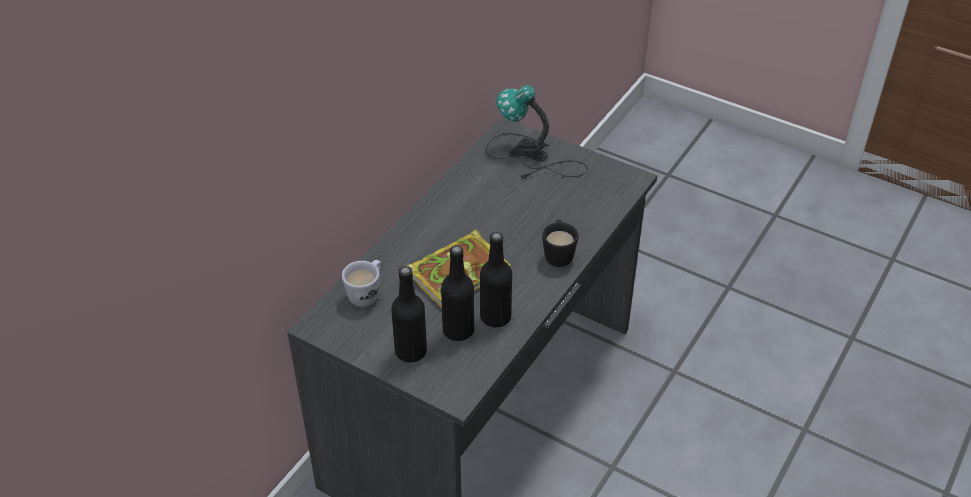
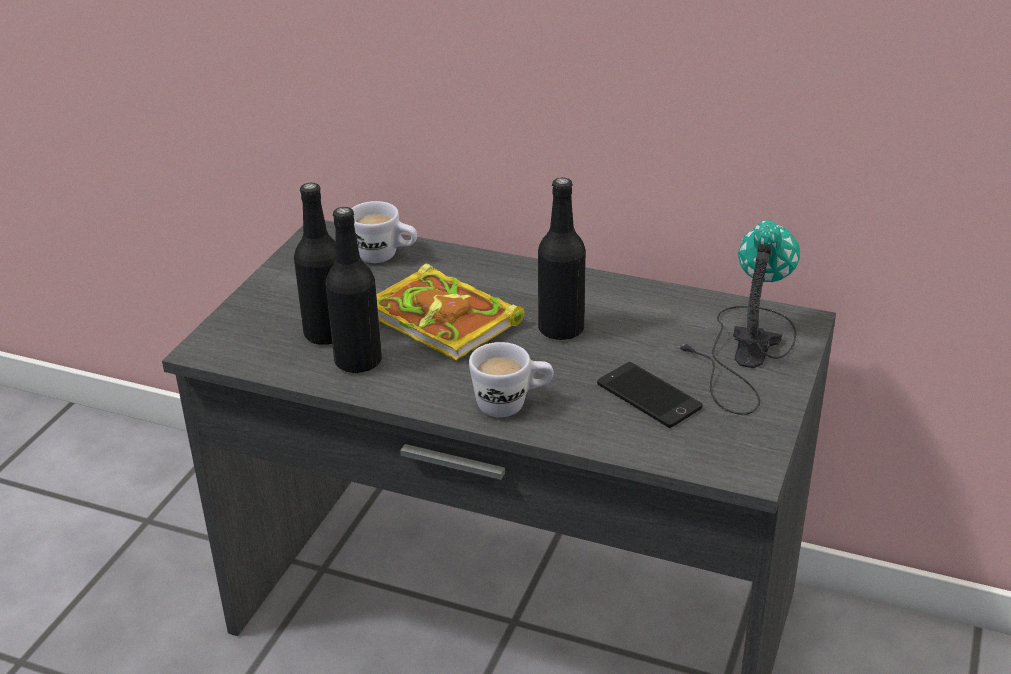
camera: 80 degrees right, 10 degrees down
(411, 351) = (283, 303): black bottle -> black bottle (561, 329)
(558, 254) = (512, 404): black mug -> white mug
(563, 200) = (648, 396): none -> phone

